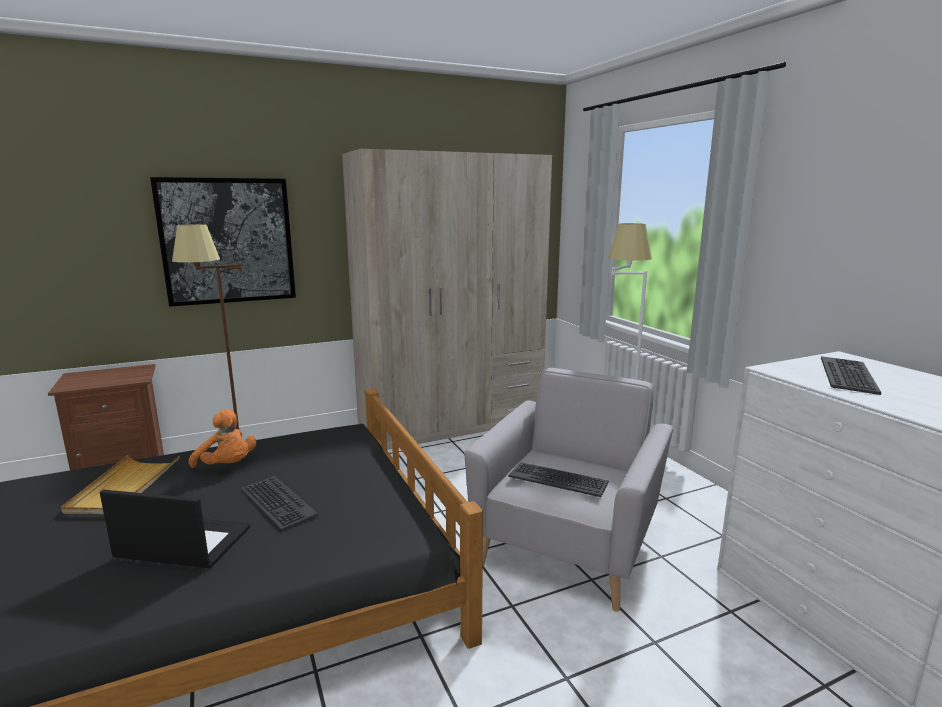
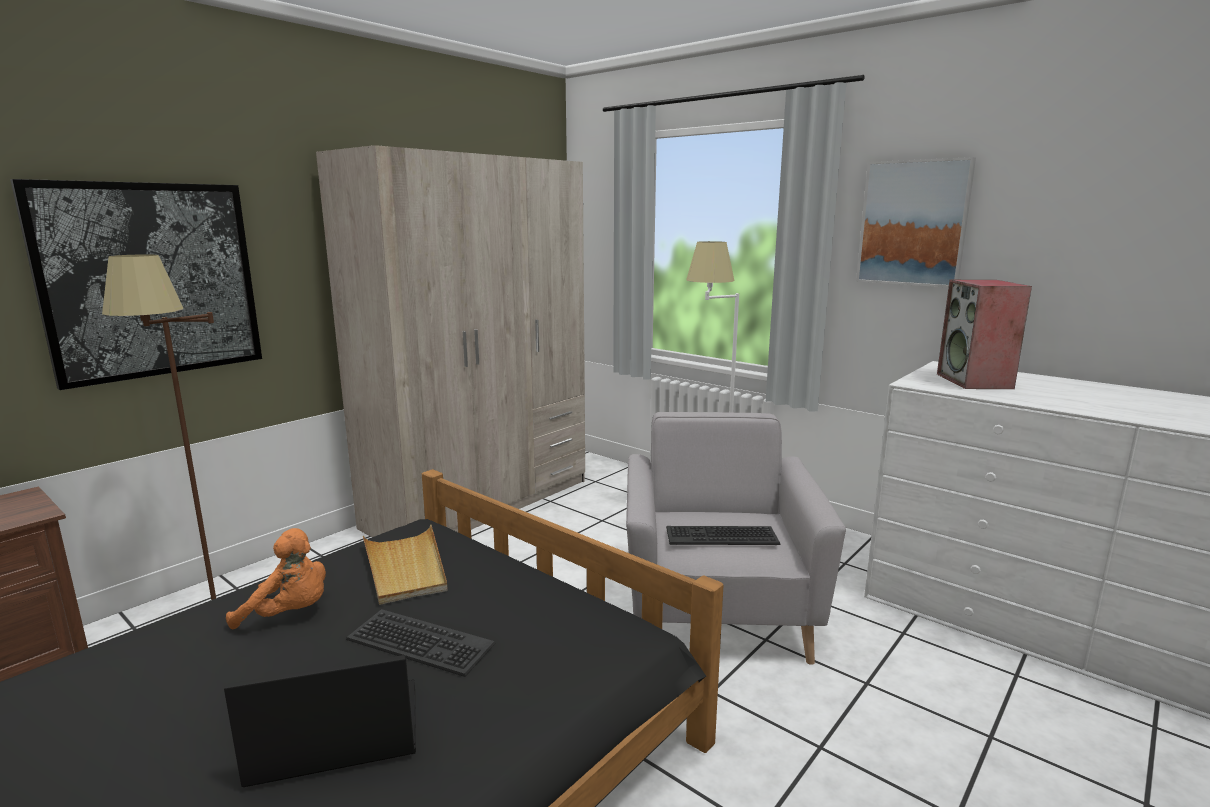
camera: 25 degrees left, 0 degrees up
(124, 488) = (141, 685): beige tray -> beige tray (405, 568)
(830, 209) = (913, 223): none -> picture
(849, 375) = (975, 381): keyboard -> speaker

